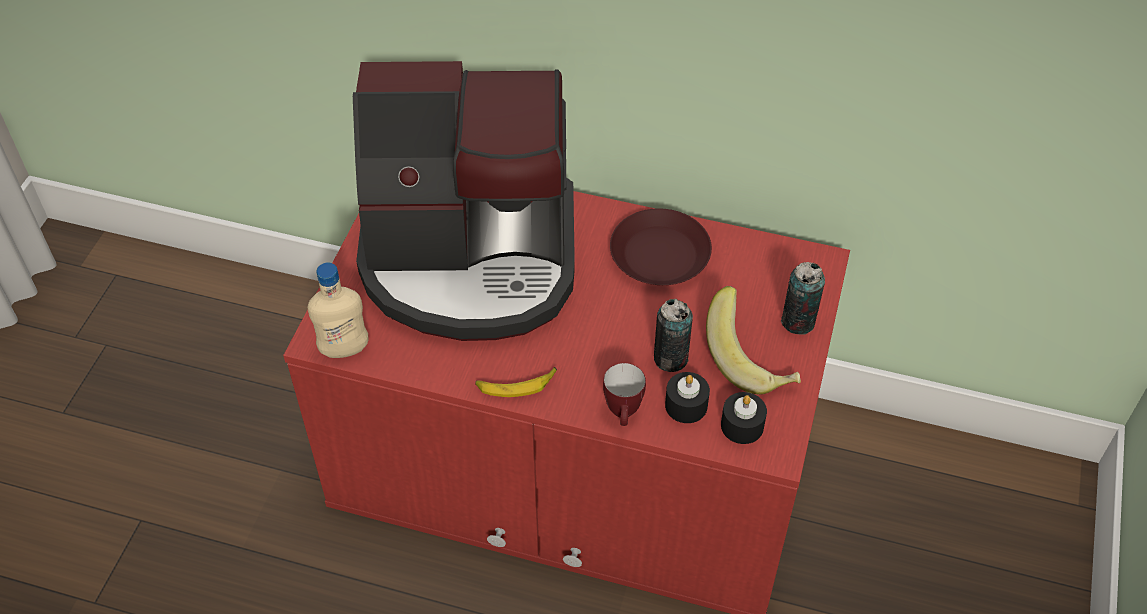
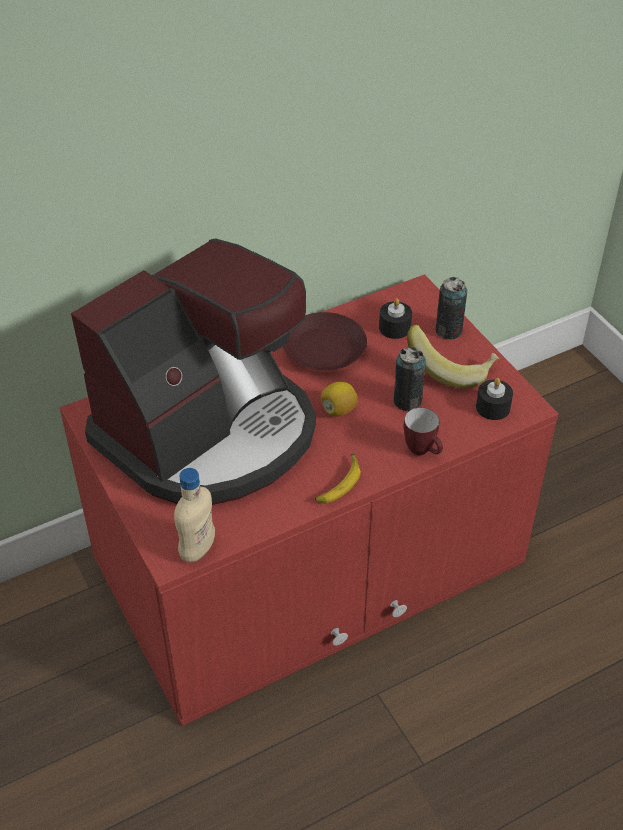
camera: 45 degrees left, 5 degrees down
(600, 320) = (338, 410): none -> lemon
(686, 405) = (449, 420): black candle -> black candle (394, 327)

